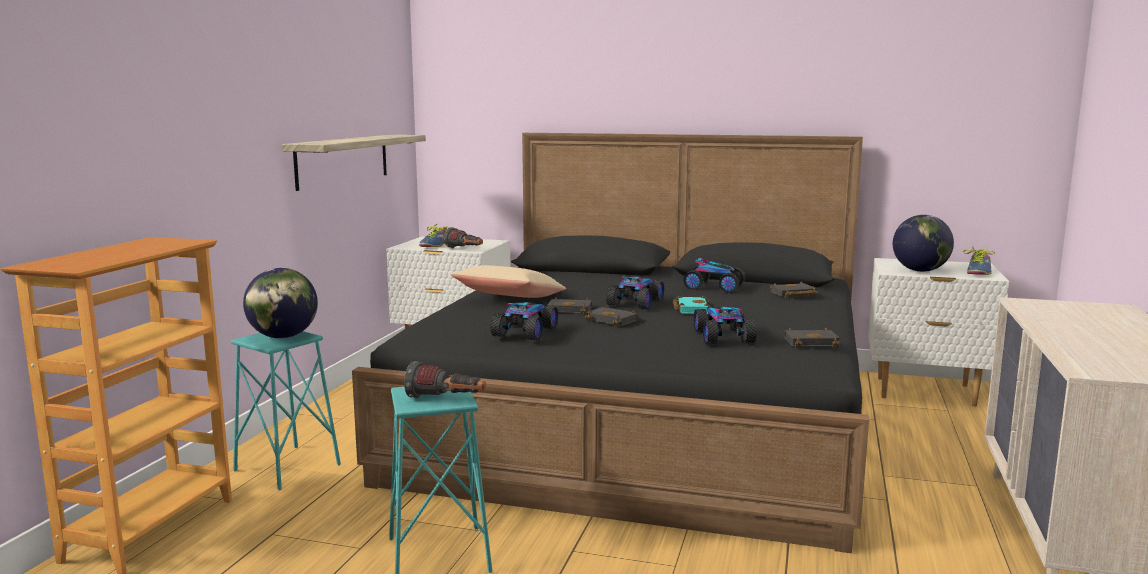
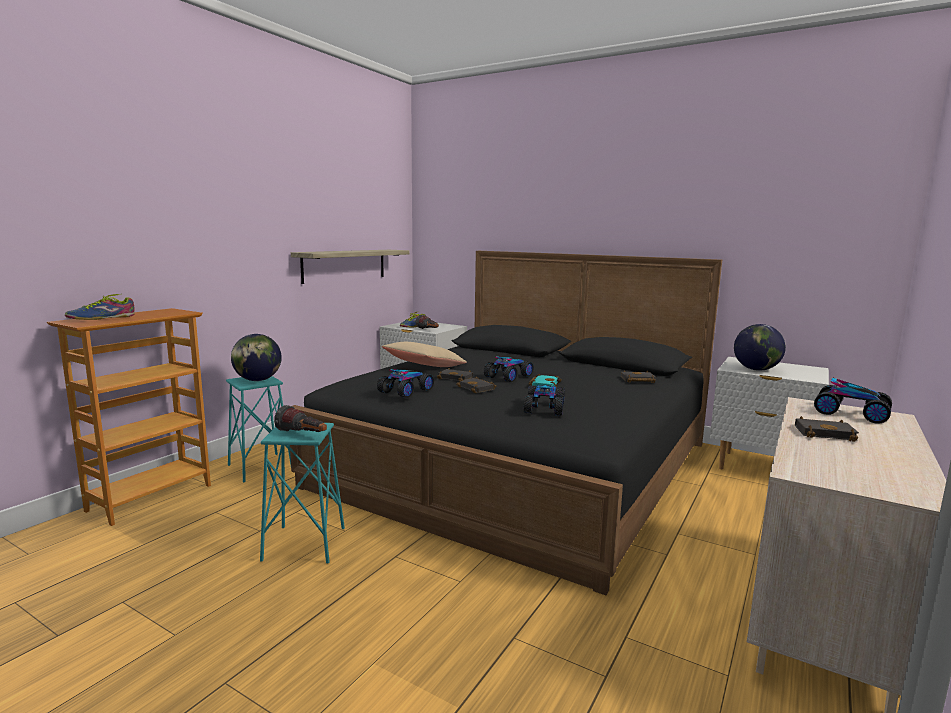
camera: 15 degrees right, 0 degrees up
(713, 287) = (580, 370): toy car -> toy car (851, 413)
(812, 342) = (611, 419): black book -> black book (825, 433)
(978, 272) = (808, 374): shoe -> shoe (102, 318)

